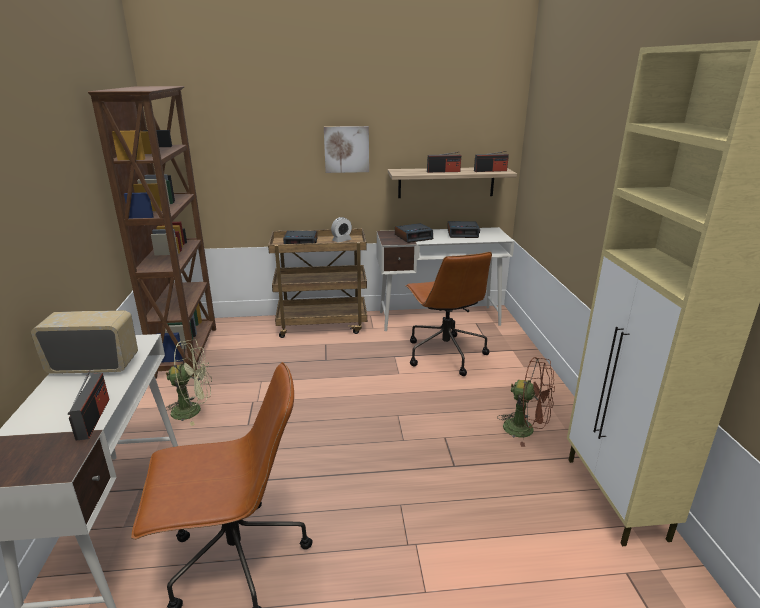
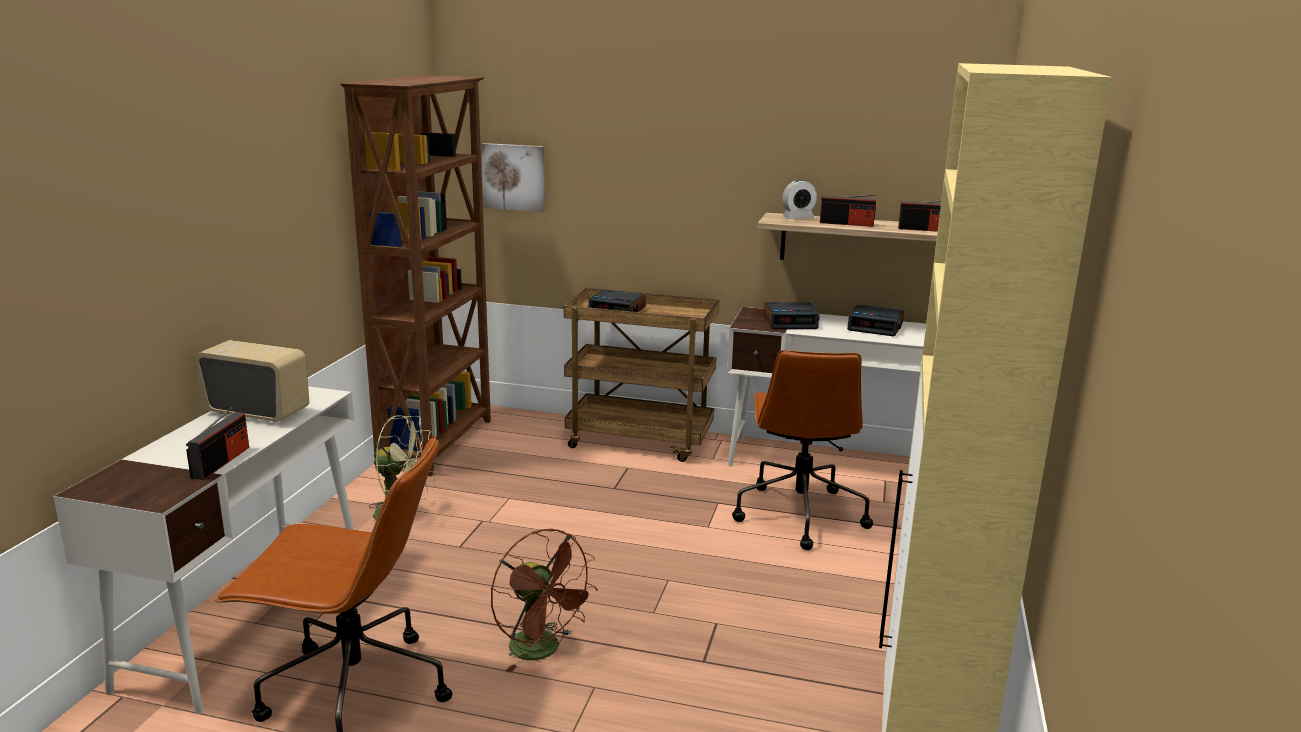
camera: 20 degrees right, 5 degrees down
(341, 240) = (679, 314): alarm clock -> alarm clock (798, 218)
(346, 149) = (705, 177): picture -> picture (514, 177)
(525, 430) = (850, 642): brown fan -> brown fan (543, 651)

